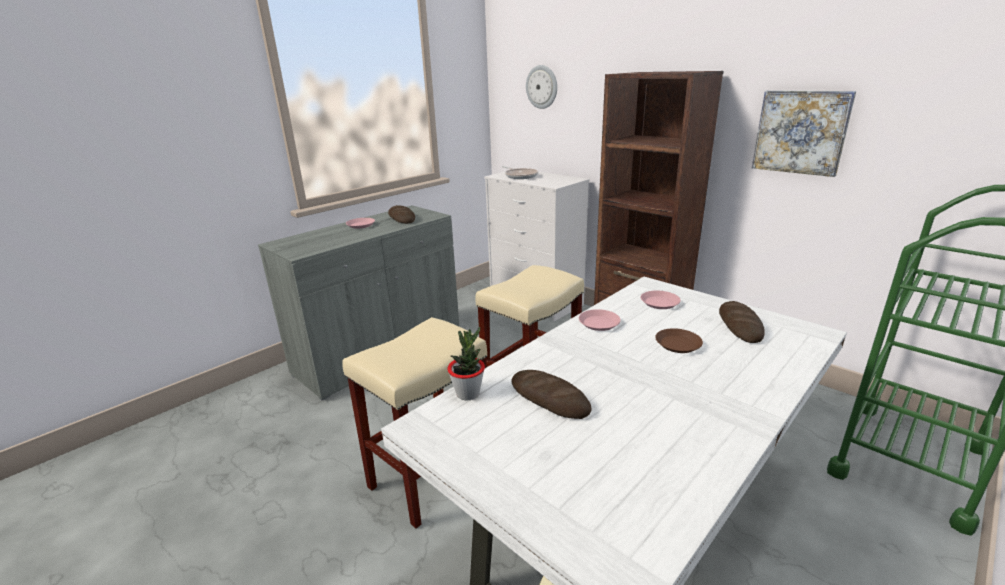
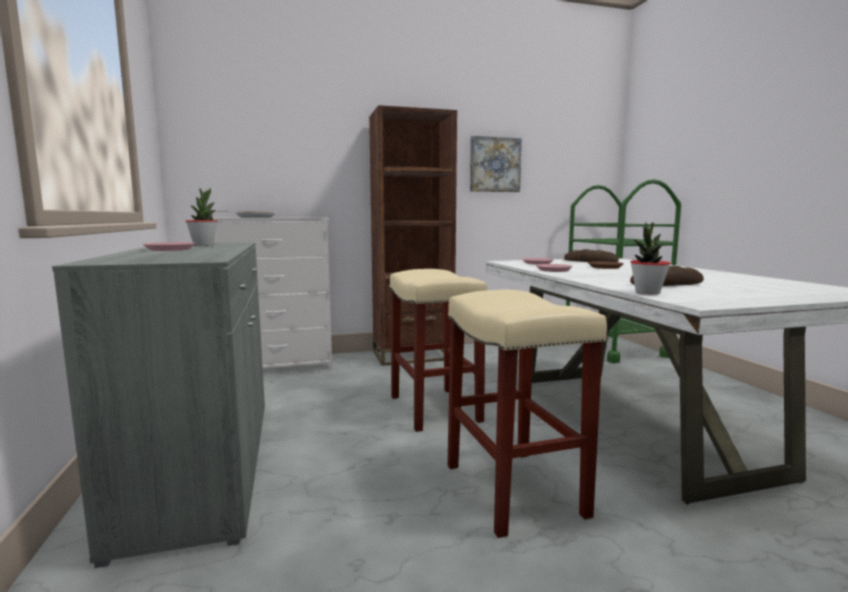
camera: 60 degrees left, 15 degrees down
(402, 218) = (203, 245): bread -> potted plant
(542, 87) = (251, 125): wall clock -> none

